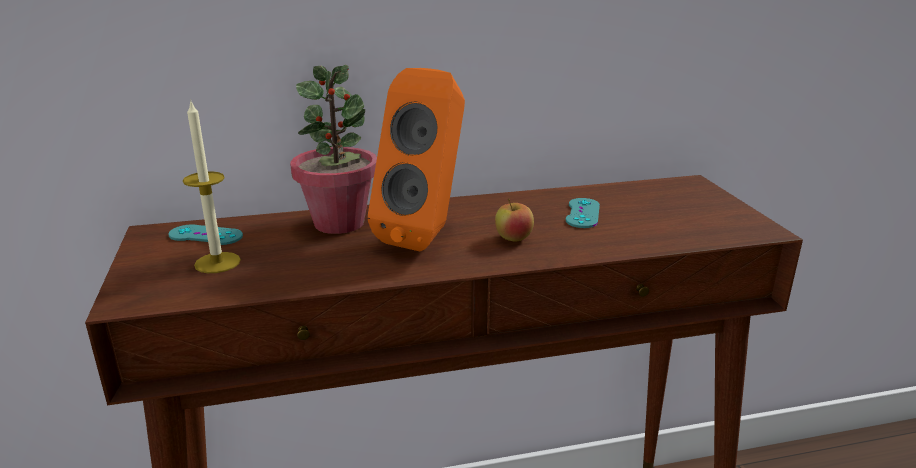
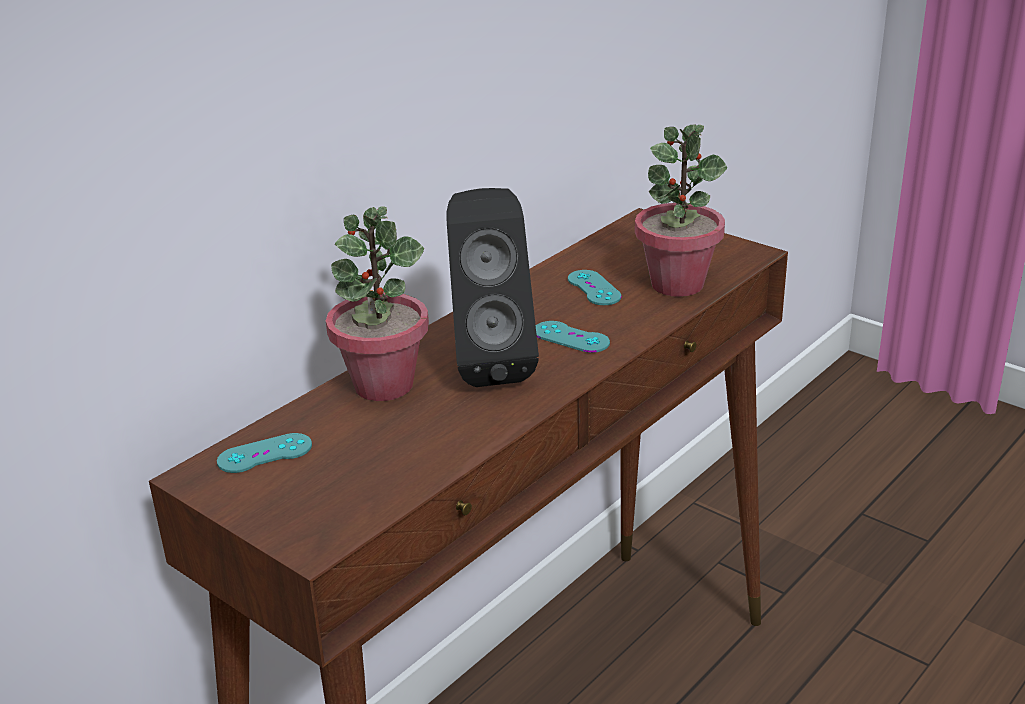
camera: 35 degrees left, 5 degrees up
(217, 262) = (333, 473): candle -> none
(427, 235) = (490, 364): orange speaker -> black speaker
(513, 238) = (571, 337): apple -> turquoise game controller
(658, 231) = (677, 284): none -> potted plant

